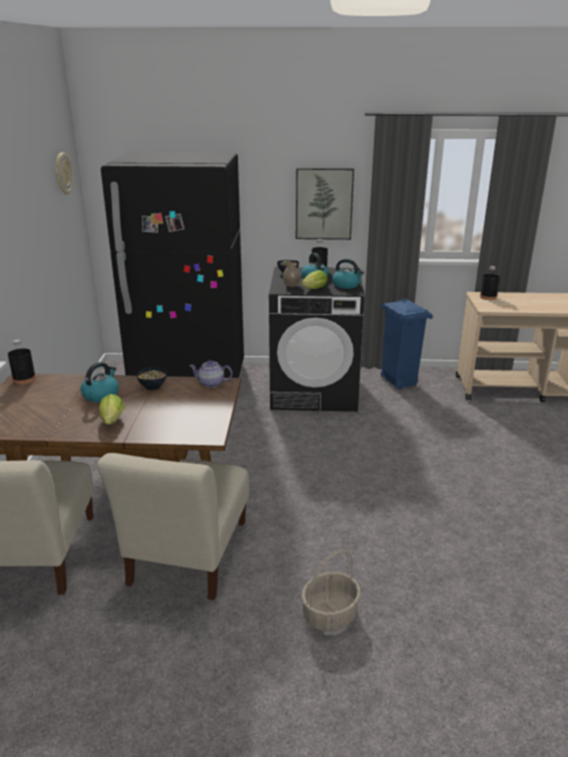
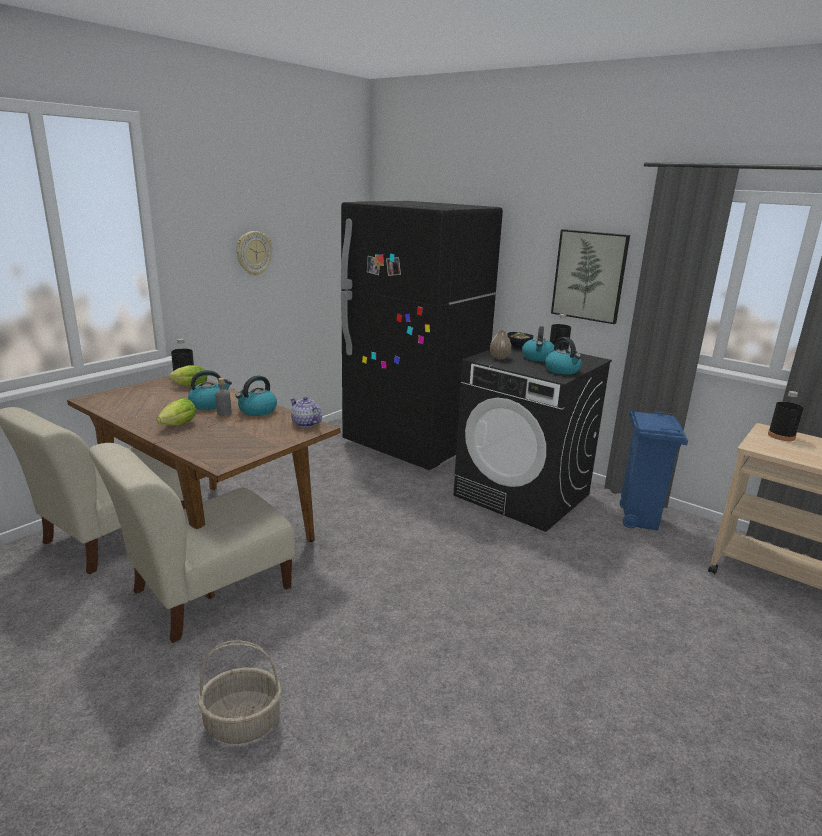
camera: 35 degrees right, 5 degrees down
(63, 173) = (335, 213): wall clock -> wall clock (253, 253)
(130, 398) = (224, 413): none -> grey bottle
(153, 386) = (257, 411): bowl -> kettle
(313, 289) = (516, 366): lettuce -> lettuce (189, 387)

